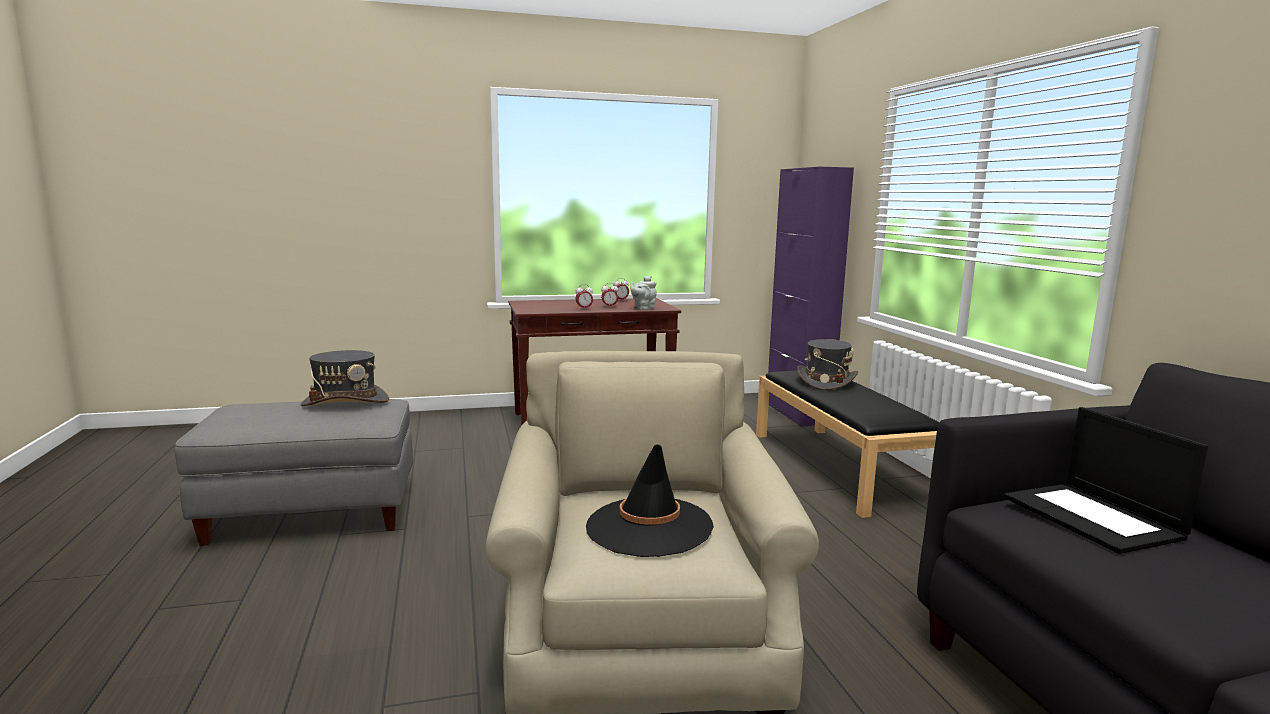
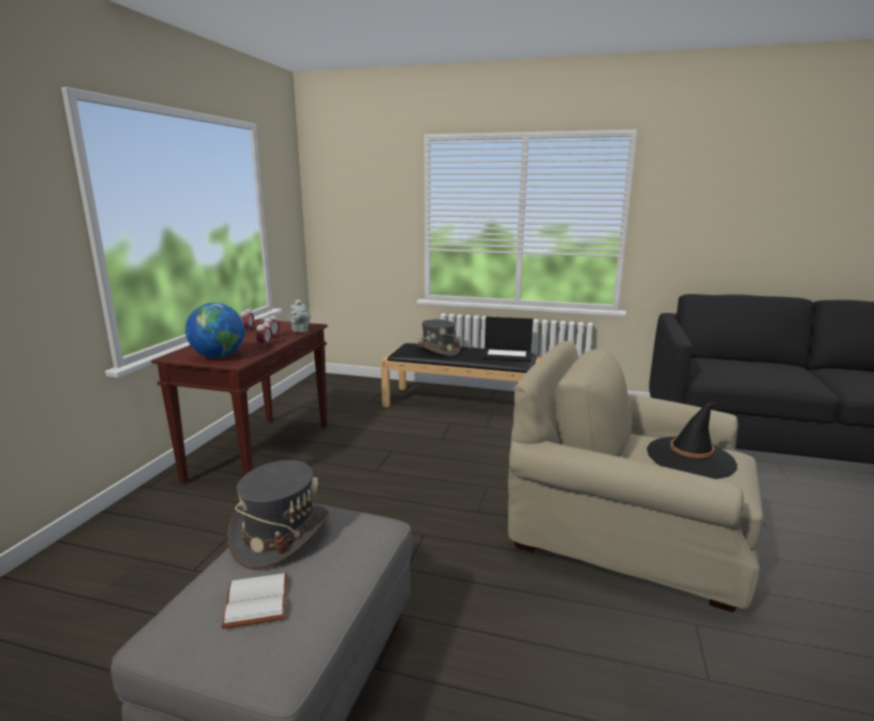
camera: 60 degrees left, 5 degrees up
(267, 412) = (254, 601): none -> white book
(536, 307) = (218, 356): none -> globe
(798, 413) = (363, 382): purple cabinet -> none
(1094, 518) = (726, 367): laptop -> laptop (507, 355)

